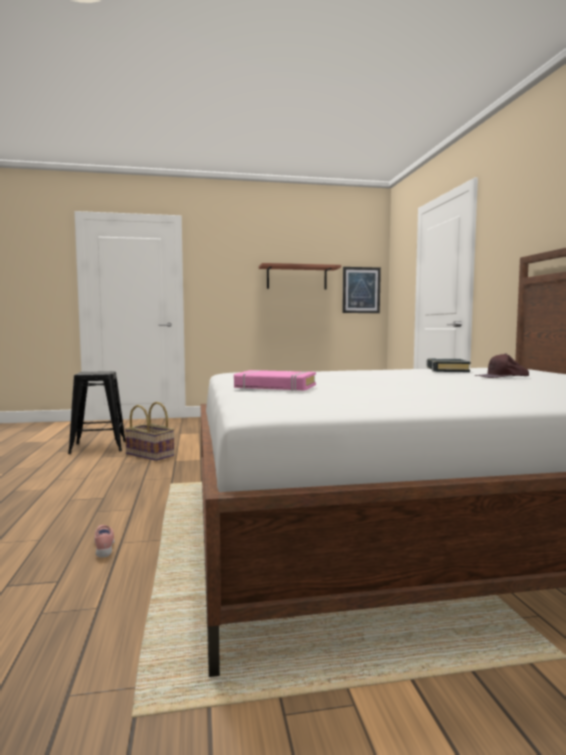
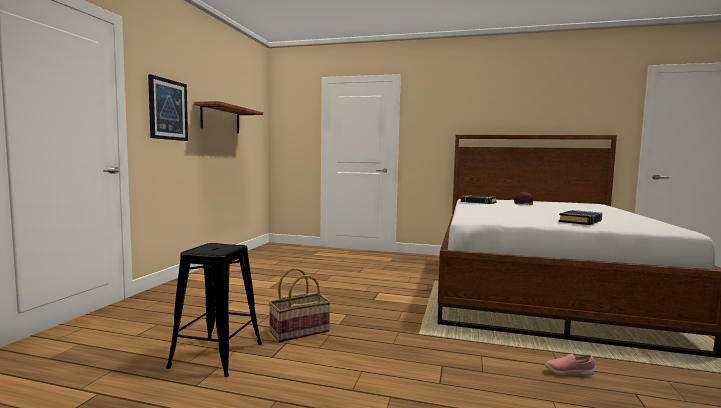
camera: 65 degrees left, 0 degrees up
(275, 387) = (580, 221): pink book -> black book
(361, 290) = (256, 135): picture -> picture (168, 109)

